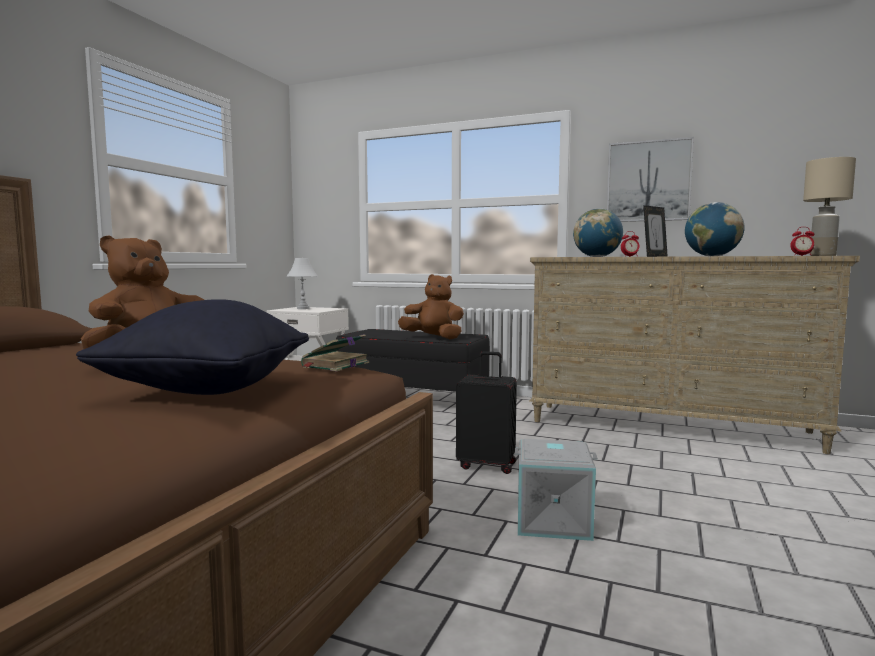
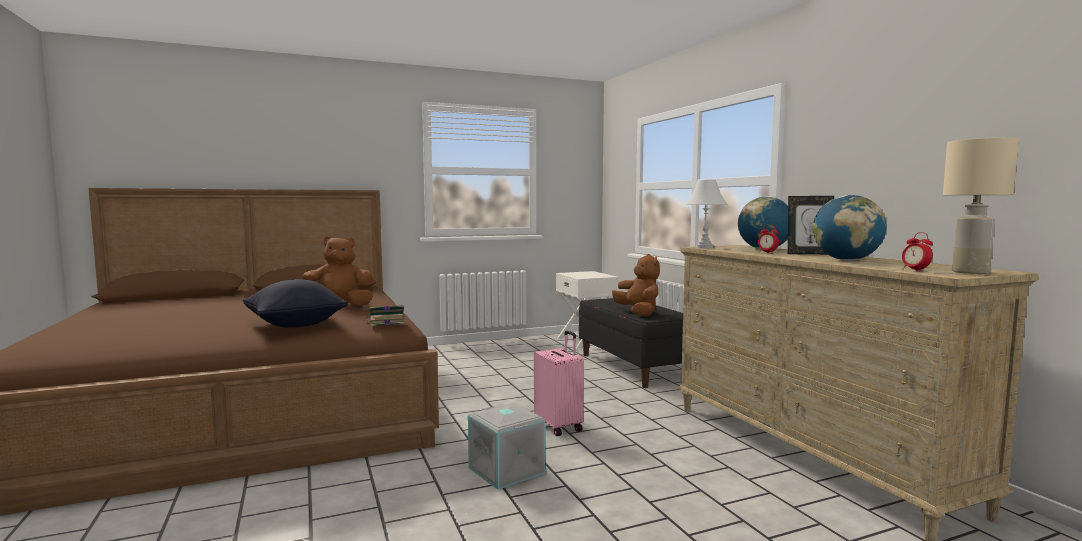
camera: 45 degrees right, 0 degrees up
(303, 308) = (585, 273): white table lamp -> white table lamp (704, 247)
(487, 465) = (559, 426): black suitcase -> pink suitcase
(648, 181) = (852, 160): picture -> none

